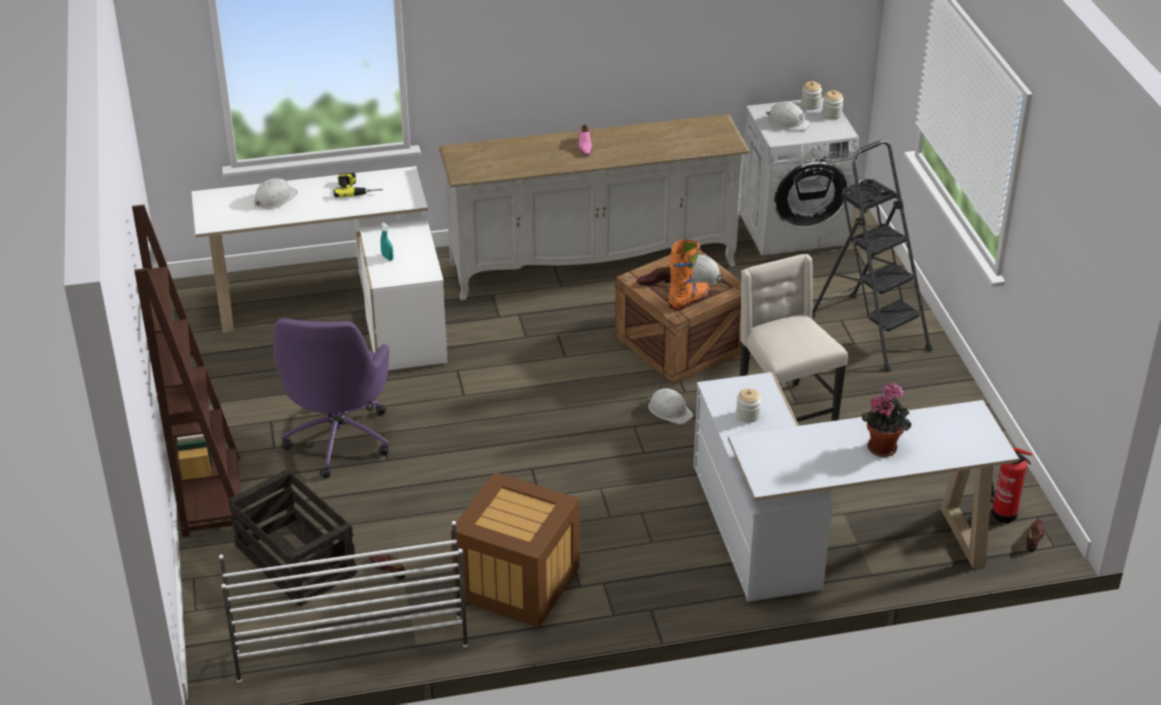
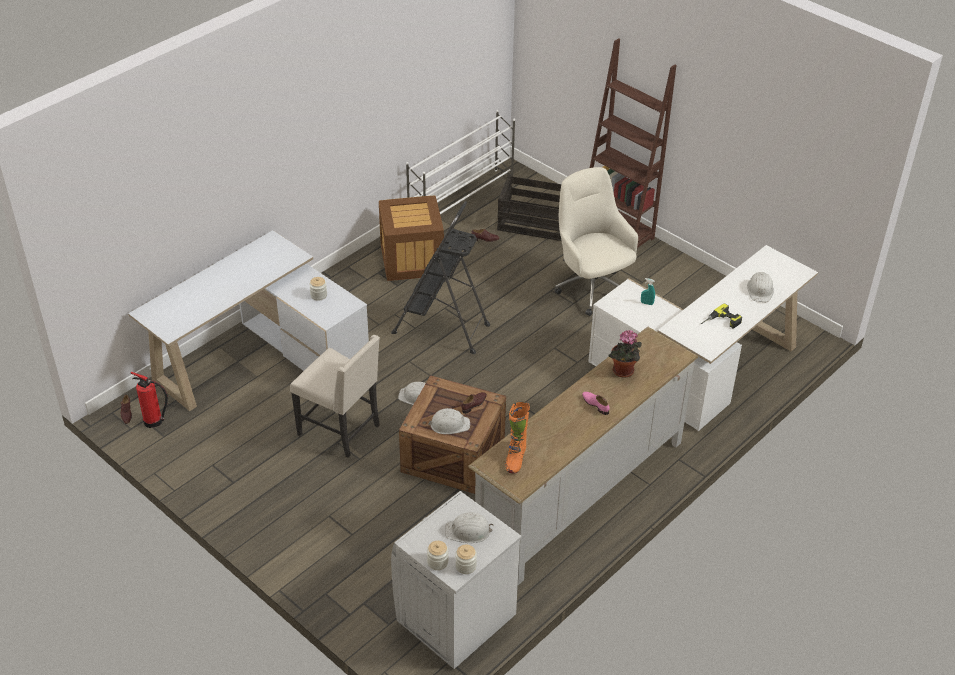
camera: 145 degrees right, 5 degrees up
(339, 440) = (591, 289): purple office chair -> beige office chair
(688, 300) = (438, 399): orange boot -> orange boot (515, 458)
(868, 331) = (324, 534): step ladder -> step ladder (442, 329)
(883, 446) = (216, 286): potted plant -> potted plant (623, 372)

